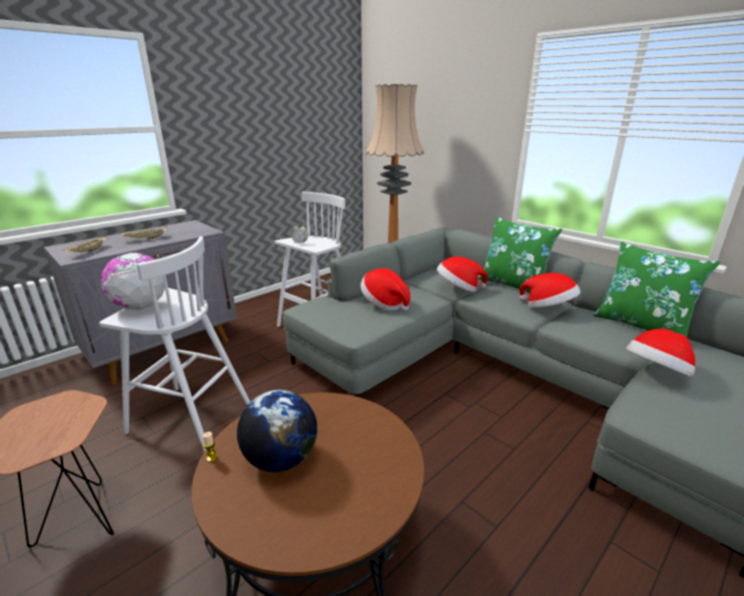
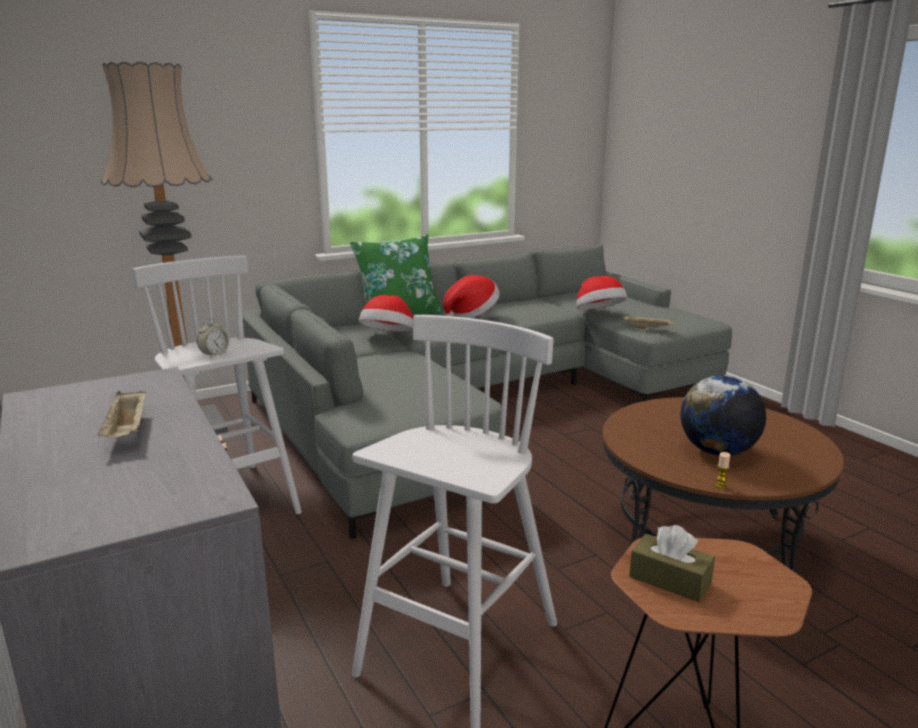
camera: 75 degrees left, 5 degrees down
(52, 410) = (670, 580): none -> brown tissue box
(88, 252) = (168, 486): beige tray -> beige tray (648, 328)
(140, 306) = (444, 465): globe -> none
(384, 303) = (399, 375): hat -> none
(641, 325) = (524, 299): green pillow -> none

